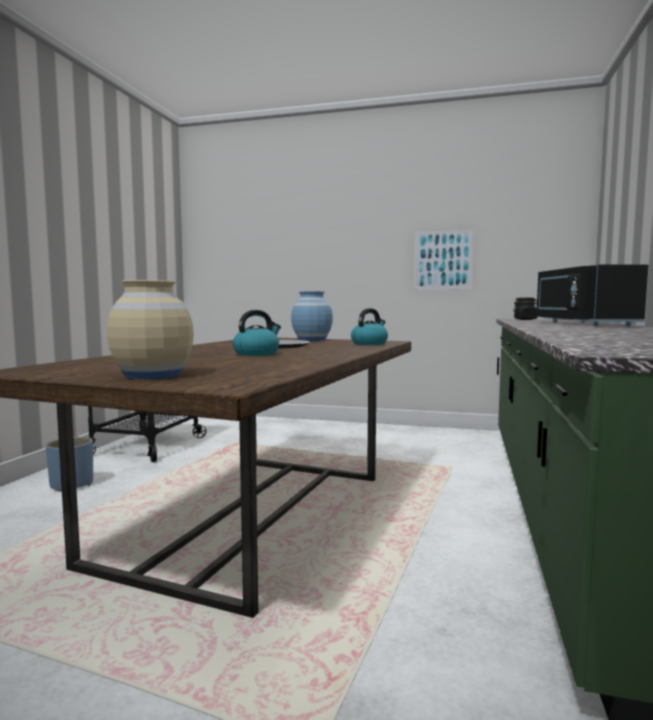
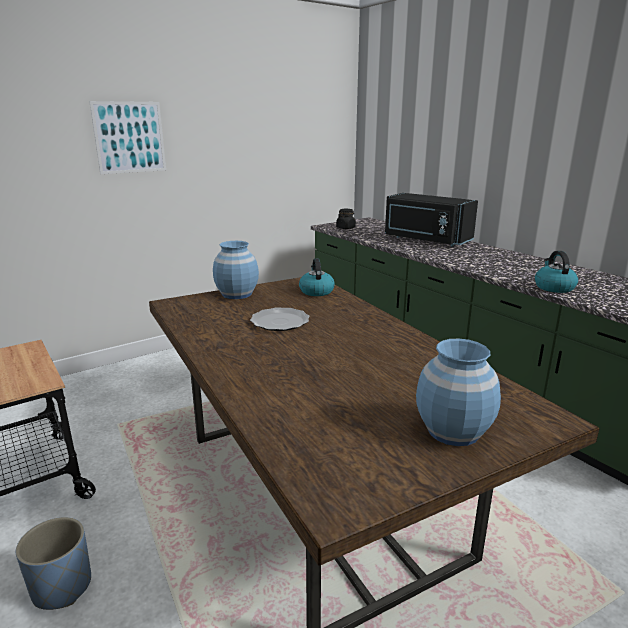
camera: 50 degrees left, 15 degrees up
(152, 375) = (452, 430): beige vase -> blue vase
(257, 353) = (333, 349): kettle -> kettle (553, 287)
(443, 260) = (248, 169): picture -> picture (129, 137)

